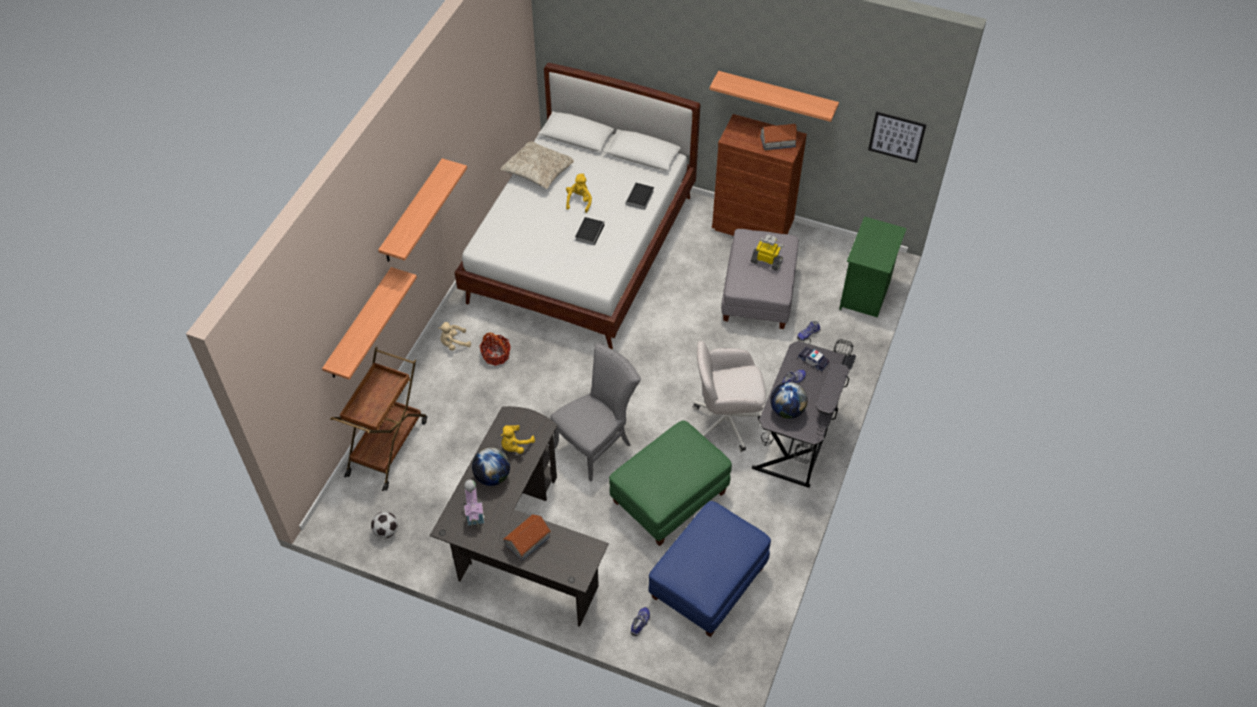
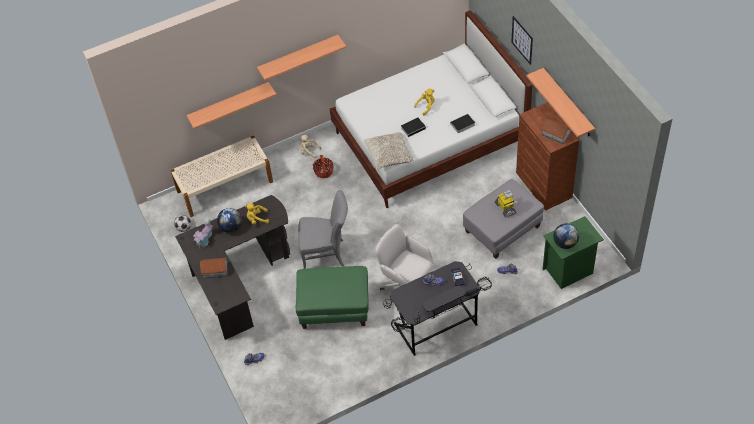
camera: 45 degrees right, 0 degrees up
(388, 447) = (224, 186): brown cart -> beige bench
(538, 171) = (422, 76): beige pillow -> beige pillow (389, 155)
(708, 583) = (308, 365): blue ottoman -> none
(786, 410) = (412, 295): globe -> globe (565, 243)
(896, 137) = (620, 172): picture -> picture (522, 40)

